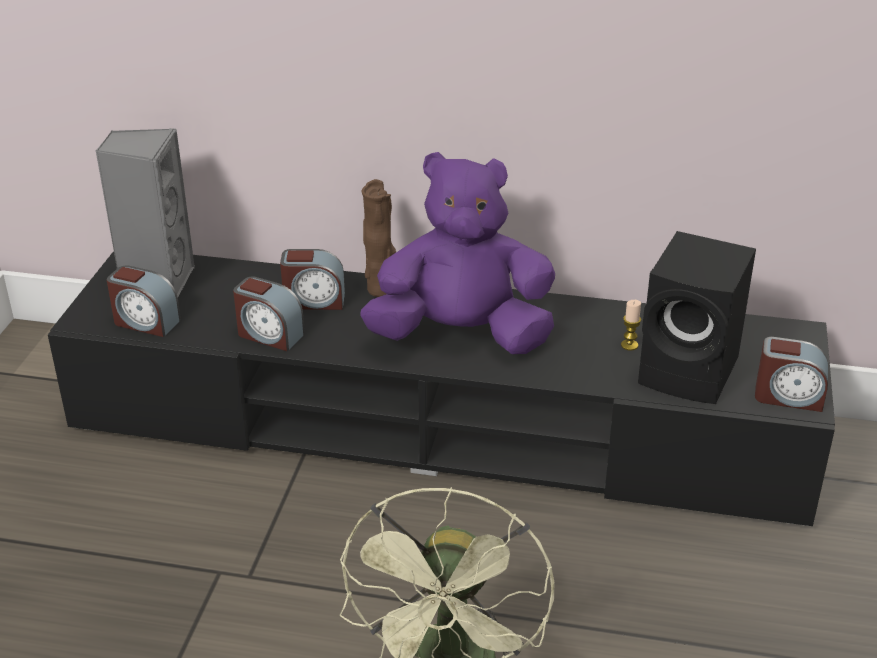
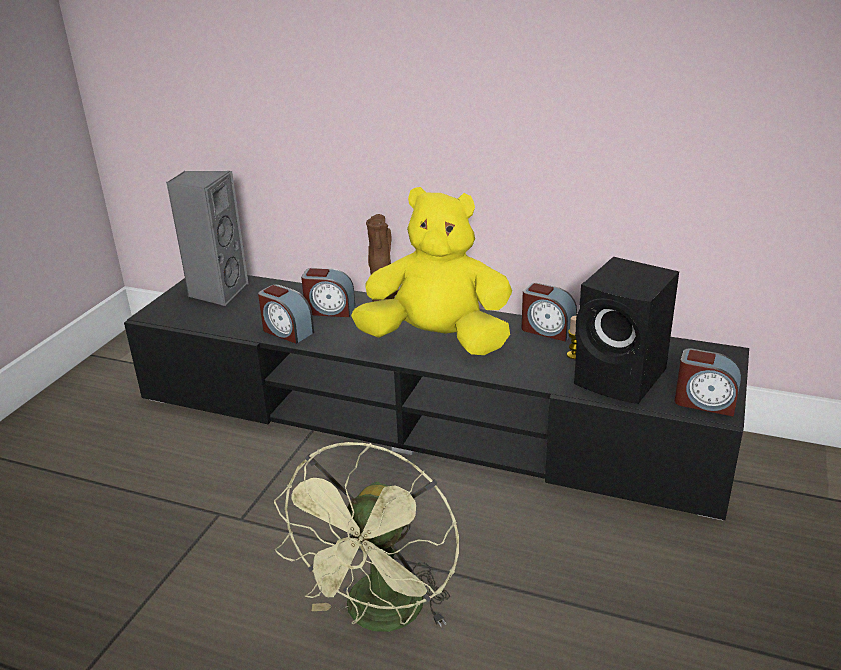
camera: 10 degrees right, 5 degrees down
(145, 322) = (198, 318): alarm clock -> alarm clock (547, 330)
(462, 336) = (437, 341): purple plush toy -> yellow plush toy

